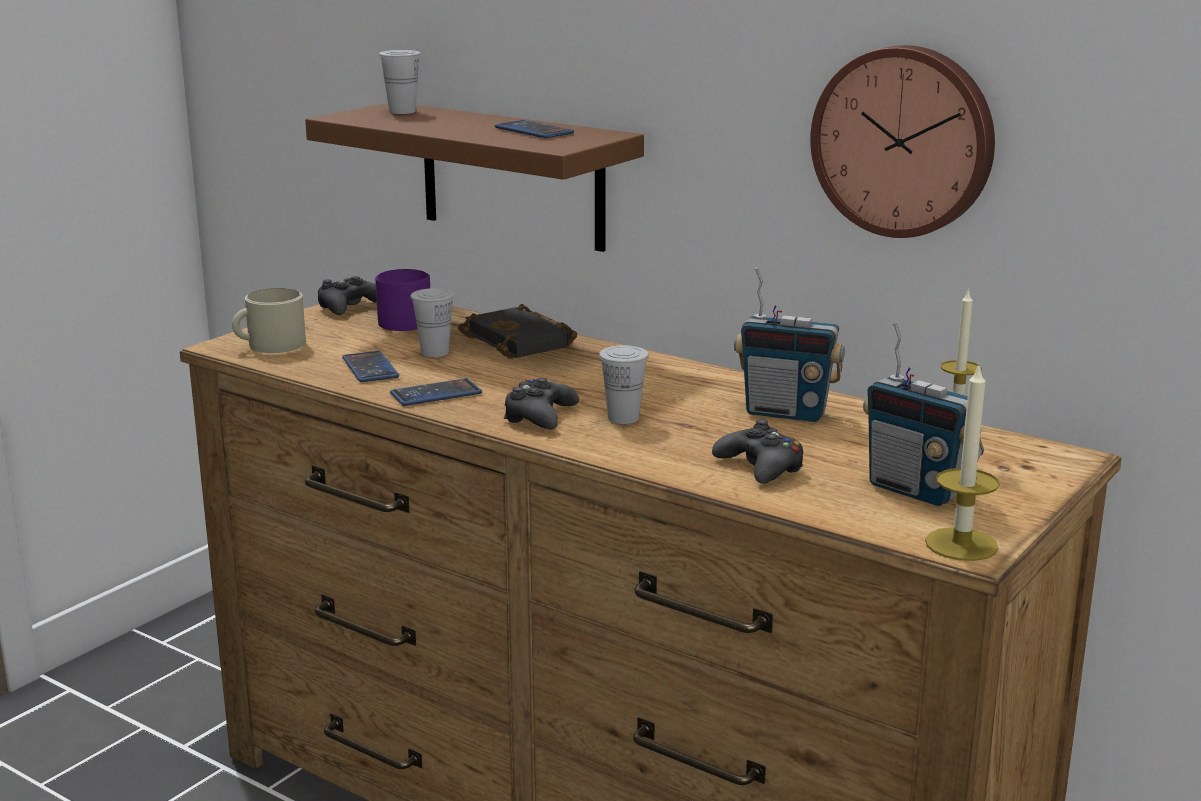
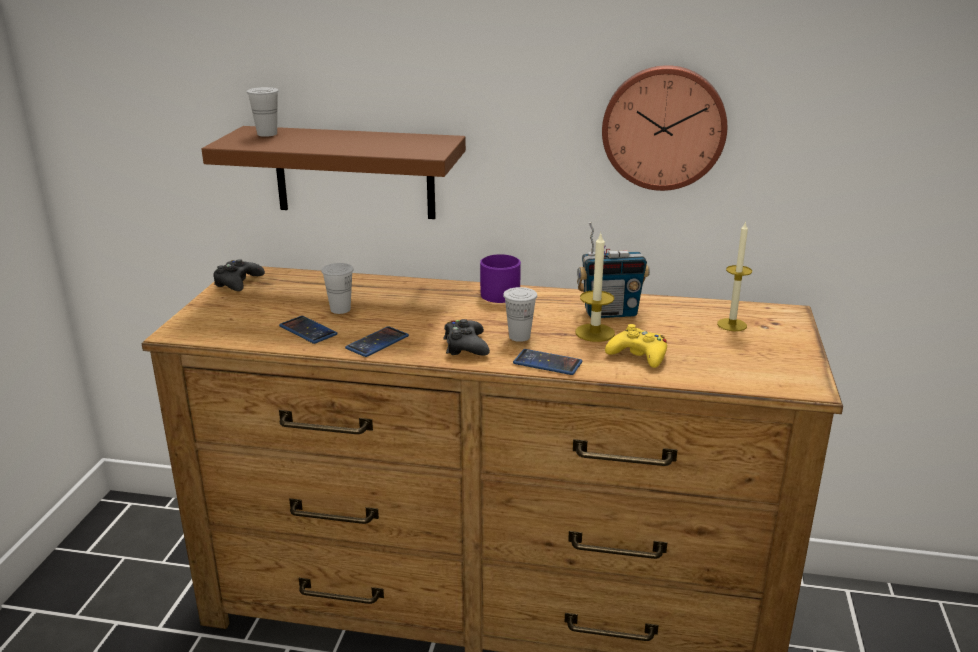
camera: 25 degrees left, 5 degrees up
(269, 345) = (211, 325): beige mug -> none
(404, 320) = (290, 287): purple mug -> purple mug (496, 293)
(522, 341) = (391, 290): black book -> none
(534, 131) = (390, 141): phone -> phone (547, 363)
(760, 467) = (638, 355): black game controller -> yellow game controller
(916, 490) = (738, 352): radio -> none
(961, 544) = (801, 384): candle -> candle (595, 333)

